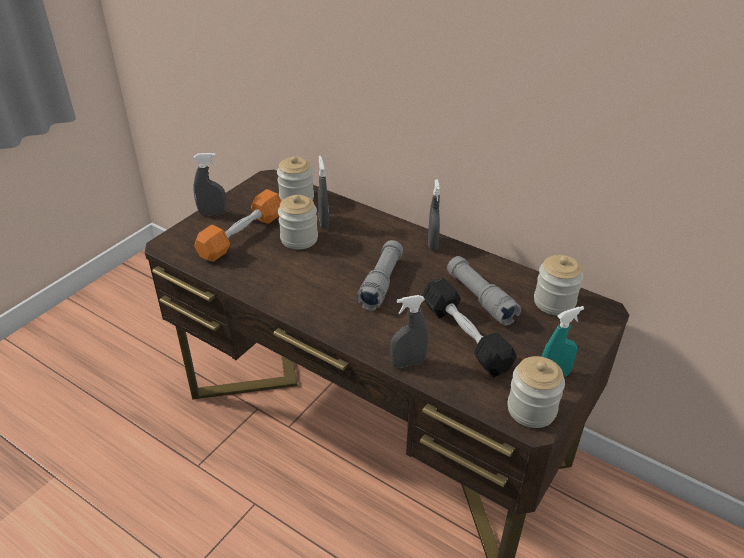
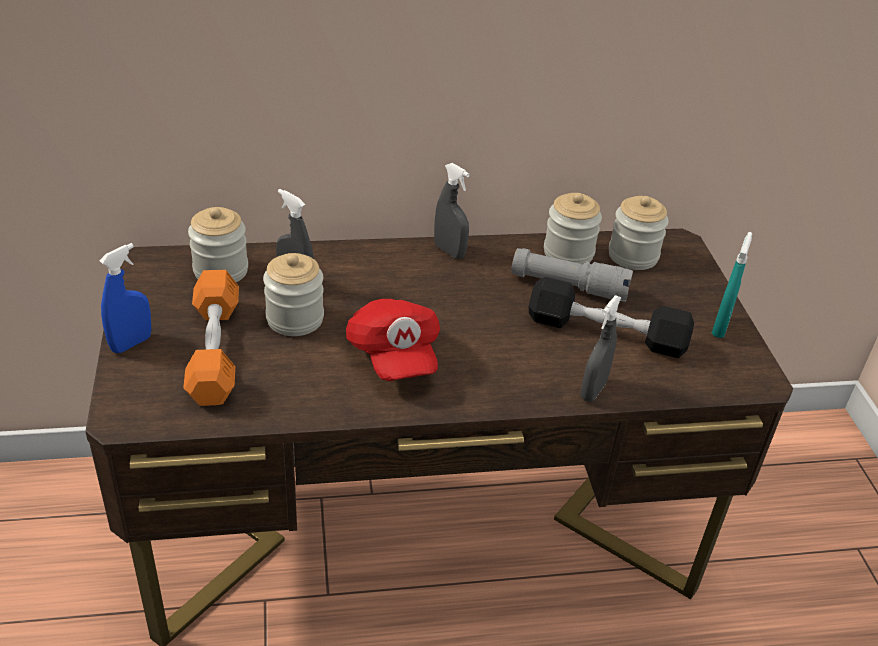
camera: 45 degrees left, 0 degrees up
(212, 214) = (131, 343): grey spray bottle -> blue spray bottle
(322, 283) = (394, 356): none -> red cap
(381, 283) = (456, 322): grey flashlight -> none
(531, 409) = (743, 368): jar -> jar (568, 253)

